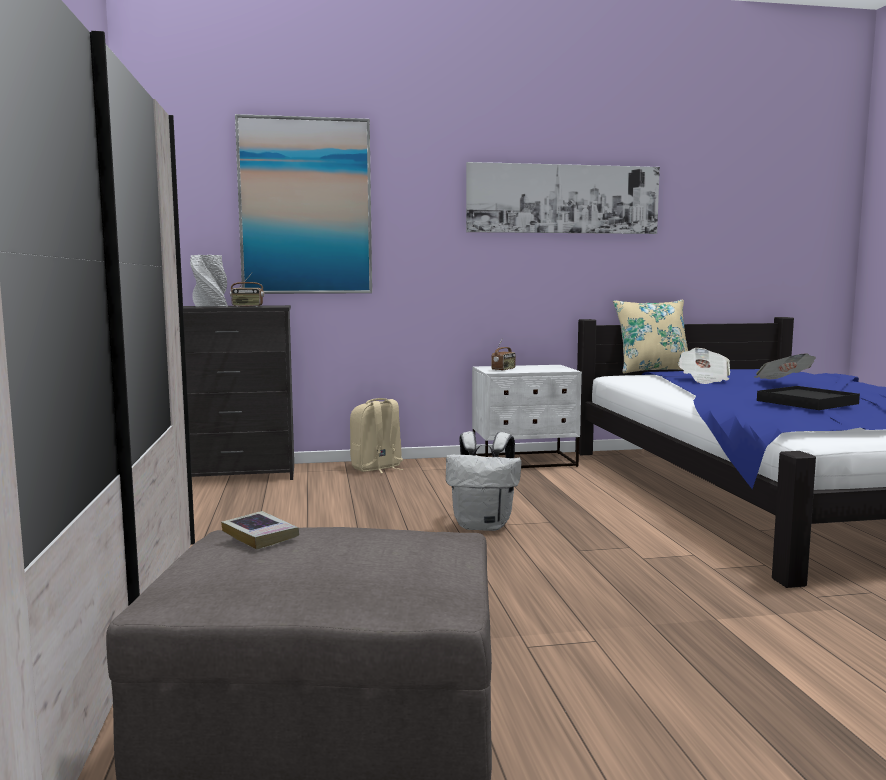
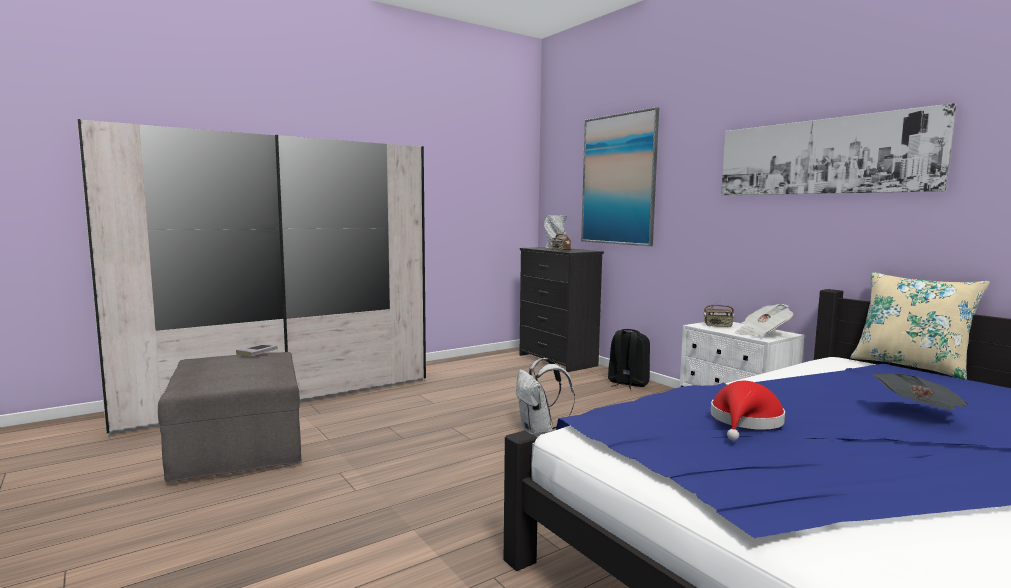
camera: 65 degrees right, 0 degrees up
(377, 468) = (627, 383): beige backpack -> black backpack
(703, 380) = (861, 384): newspaper -> newspaper (761, 334)
(807, 402) = (745, 422): black tray -> red hat

